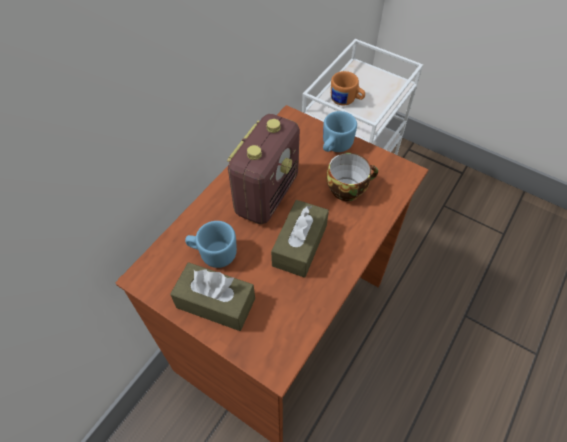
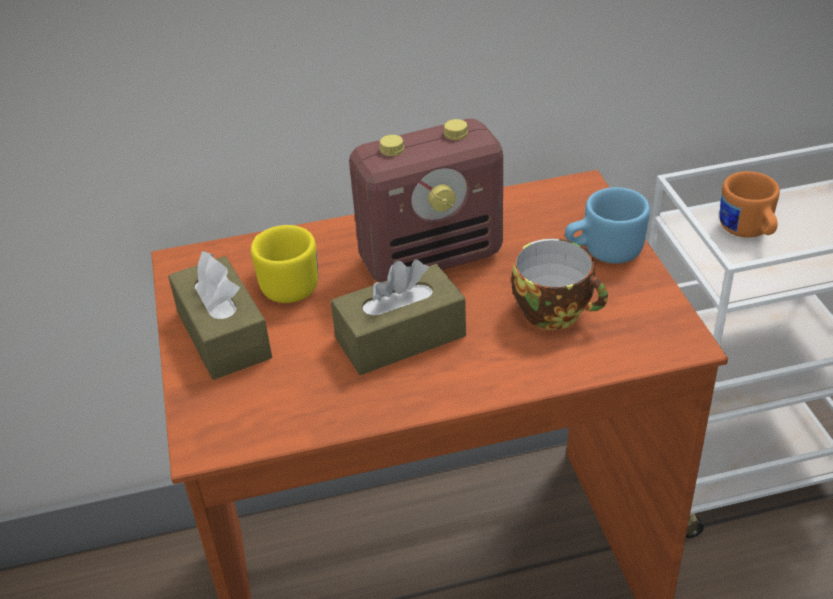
camera: 45 degrees right, 15 degrees down
(213, 253) = (285, 283): blue mug -> yellow mug

